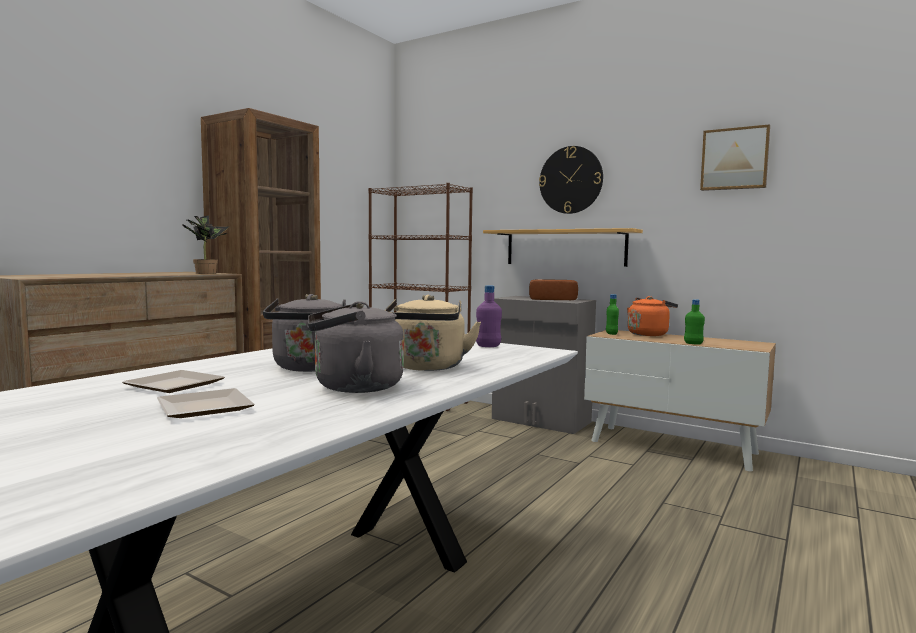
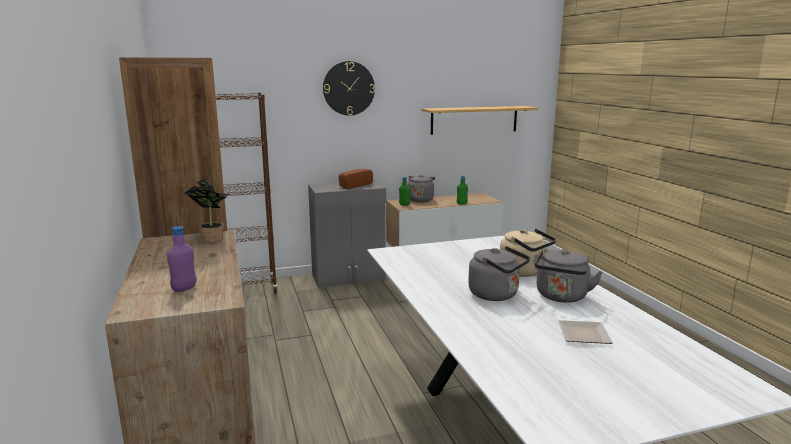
camera: 50 degrees left, 10 degrees up
(175, 385) = (512, 334): plate -> none
(488, 346) = (474, 245): purple bottle -> purple bottle (184, 289)
(565, 247) = (347, 142): shelf -> shelf (474, 120)
(649, 334) = (420, 200): orange kettle -> grey kettle
(734, 159) = (458, 79): picture -> none

